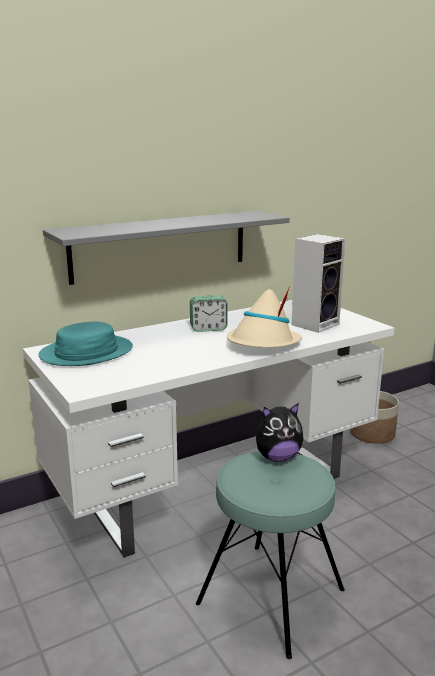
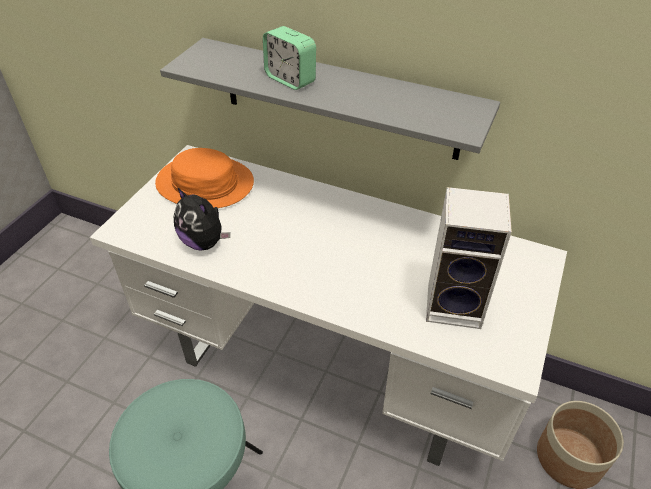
camera: 55 degrees right, 25 degrees up
(87, 352) = (205, 183): turquoise hat -> orange hat
(208, 328) = (344, 224): alarm clock -> alarm clock (290, 79)
(263, 344) = (337, 290): beige hat -> none
(277, 457) = (214, 416): plush toy -> plush toy (204, 242)

